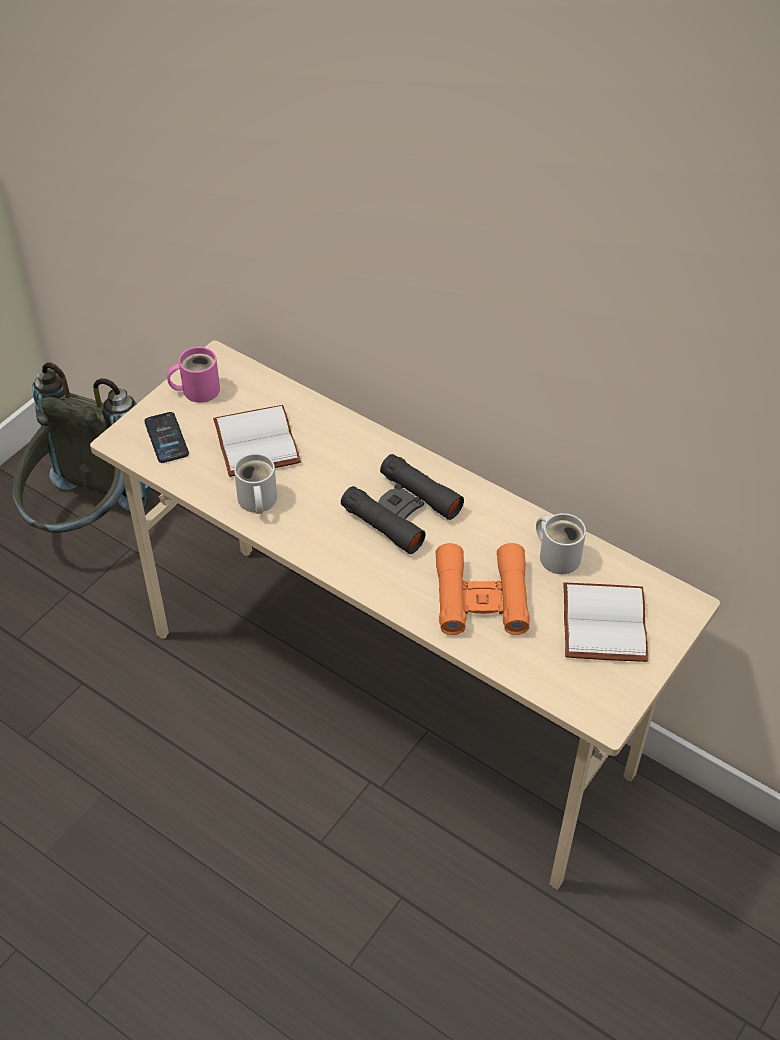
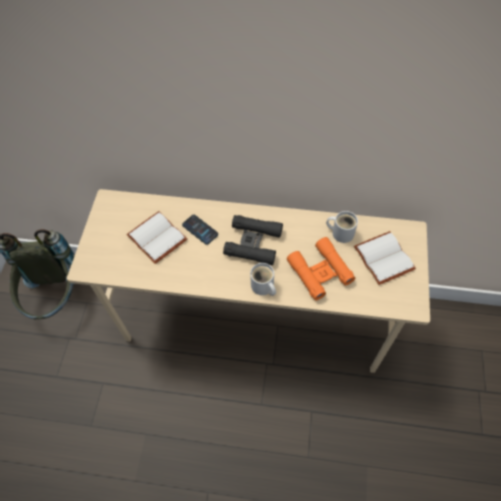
camera: 25 degrees left, 10 degrees up
(166, 438) = (107, 256): phone -> phone (200, 230)
(197, 389) = (107, 221): pink mug -> none
(256, 501) = (177, 271): white mug -> white mug (263, 287)

